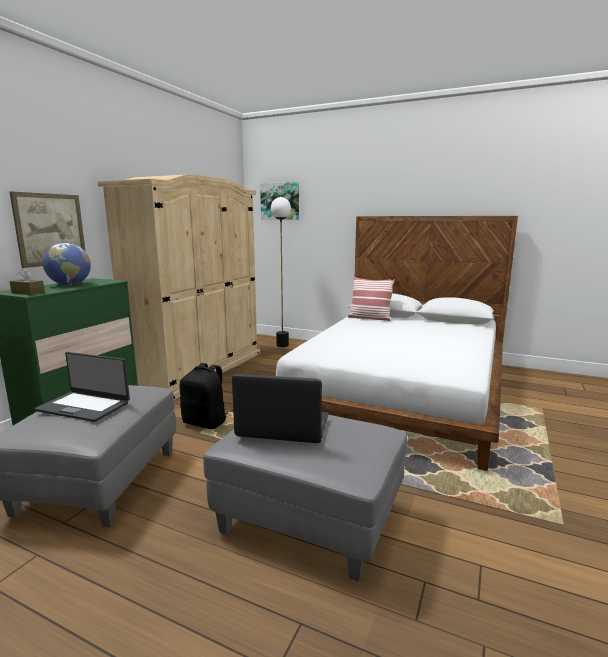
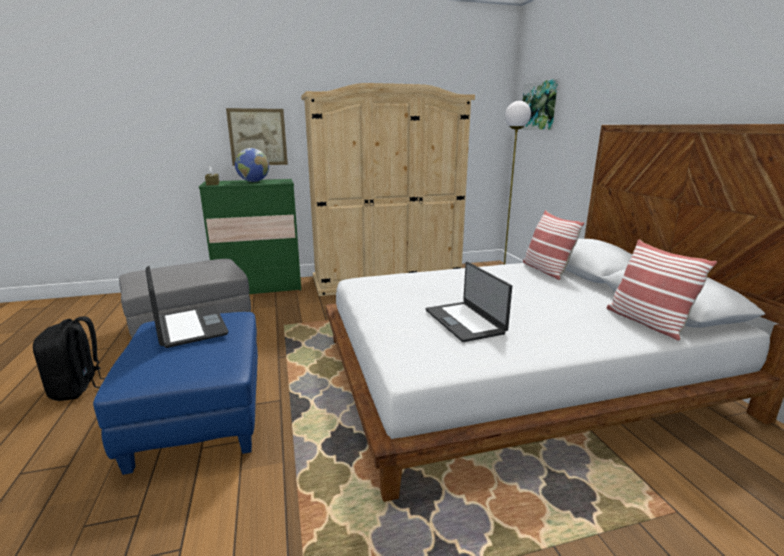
camera: 50 degrees right, 5 degrees up
(84, 406) = (179, 269): laptop -> laptop (465, 321)
(205, 422) = (303, 320): black backpack -> black backpack (79, 388)
(308, 518) = (200, 417): grey ottoman -> blue ottoman
(466, 327) = (646, 322): none -> pillow

